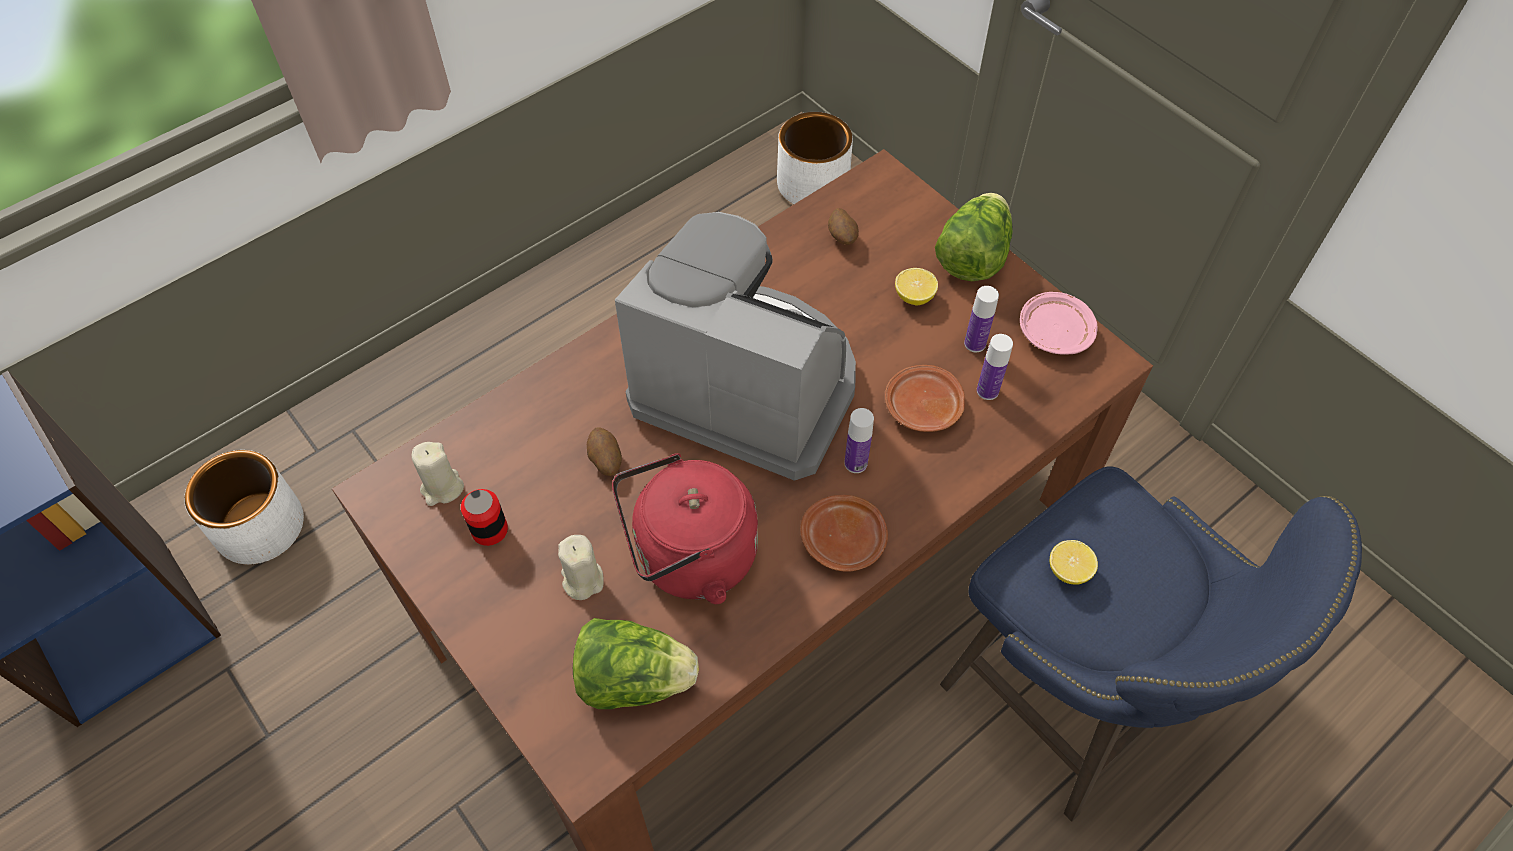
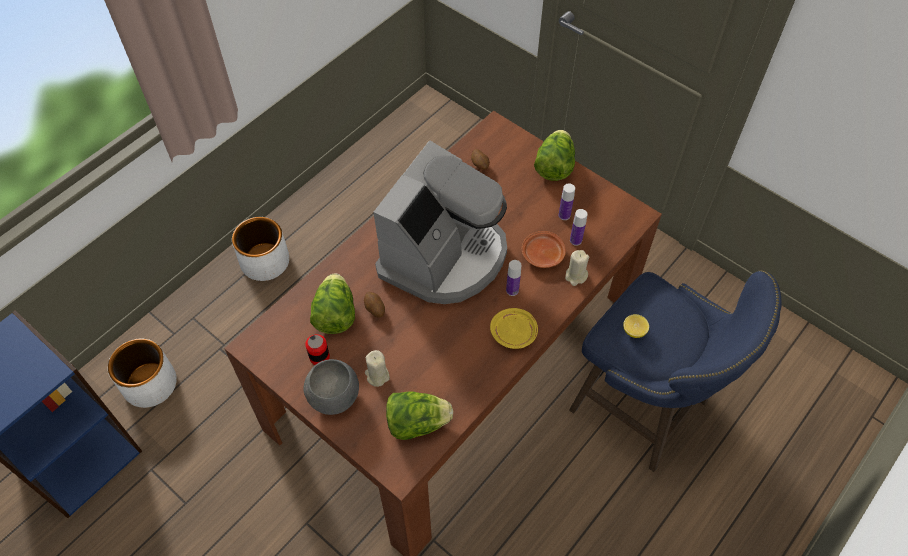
camera: 10 degrees left, 0 degrees up
(442, 488) = (287, 338): beige candle -> beige candle (576, 276)
(497, 606) = (333, 397): none -> grey bowl
(534, 459) = (335, 315): none -> lettuce
(689, 558) = (432, 355): red kettle -> none
(748, 385) = (444, 256): coffee machine -> coffee machine turned 105 degrees clockwise
(813, 184) = (442, 129): white planter -> white planter (265, 261)
(844, 540) = (514, 332): brown plate -> yellow plate
(914, 296) = (526, 193): lemon -> none
(1054, 332) = (606, 202): pink plate -> none

